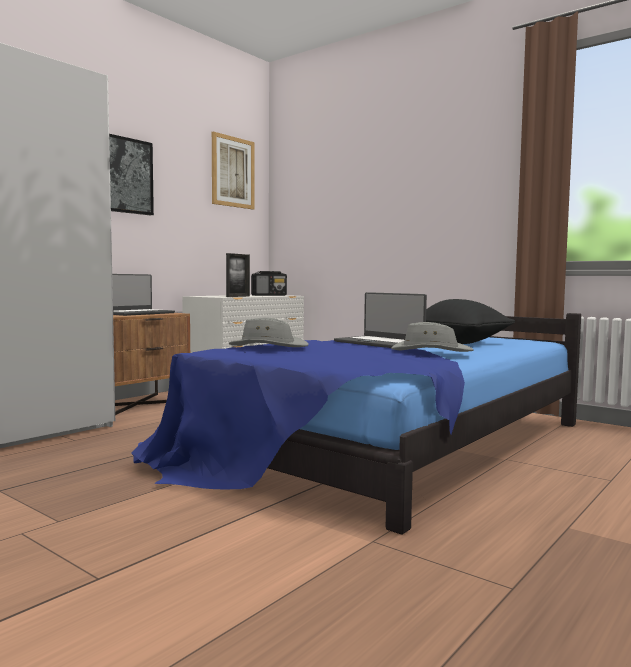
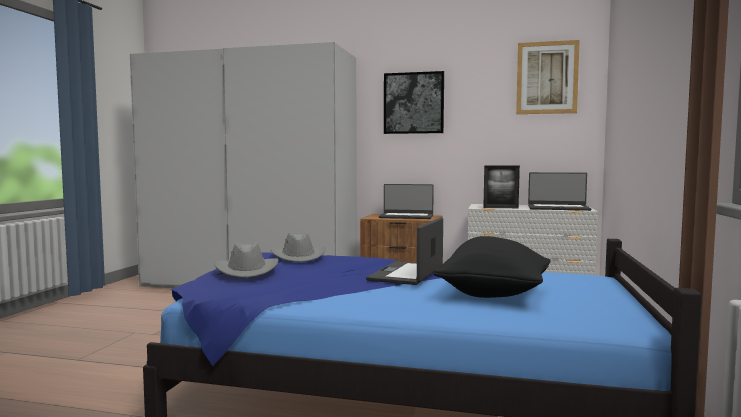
camera: 65 degrees right, 0 degrees up
(269, 295) = (558, 208): radio -> laptop
(430, 351) = (351, 290): grey hat -> grey hat (247, 271)

